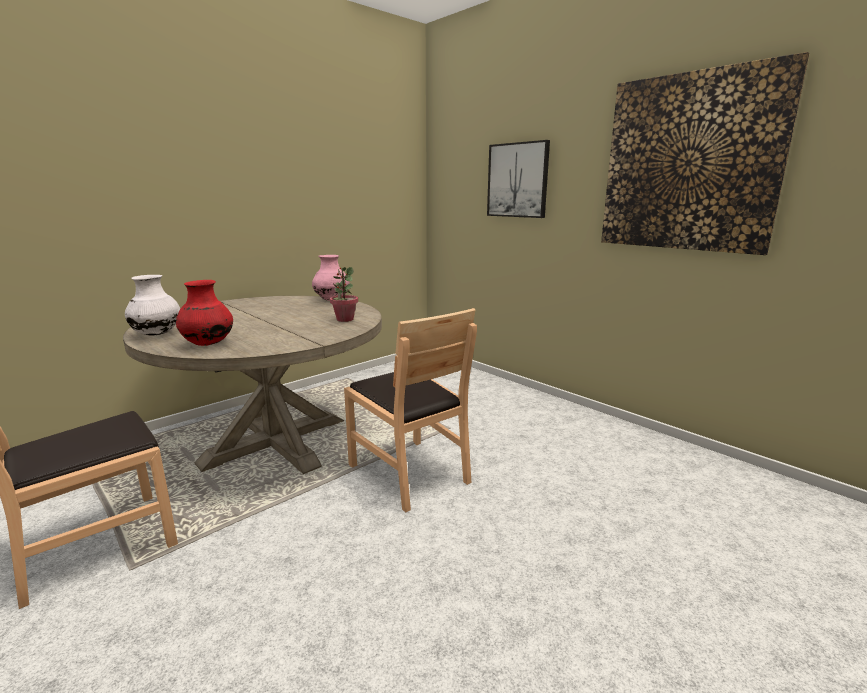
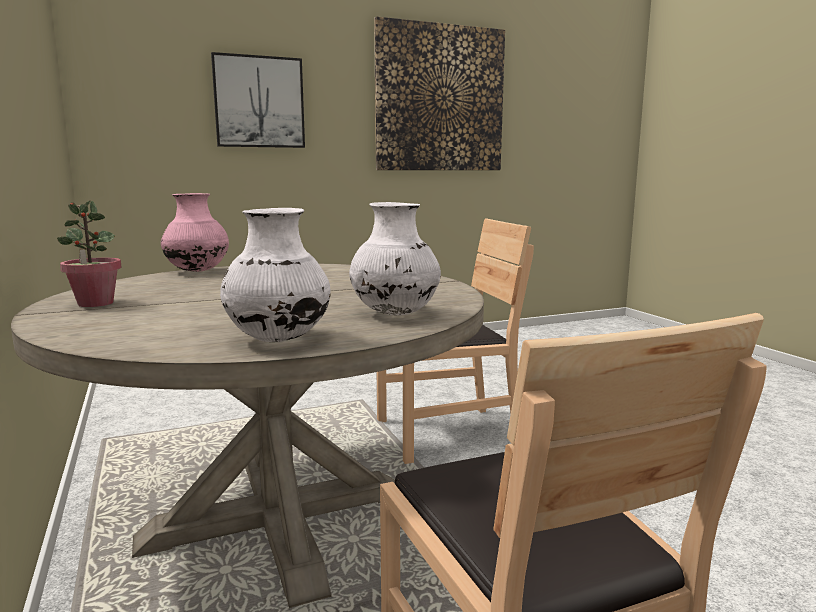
camera: 70 degrees left, 5 degrees down
(208, 344) = (395, 314): red vase -> white vase
(345, 319) = (336, 271): potted plant -> potted plant (95, 303)

